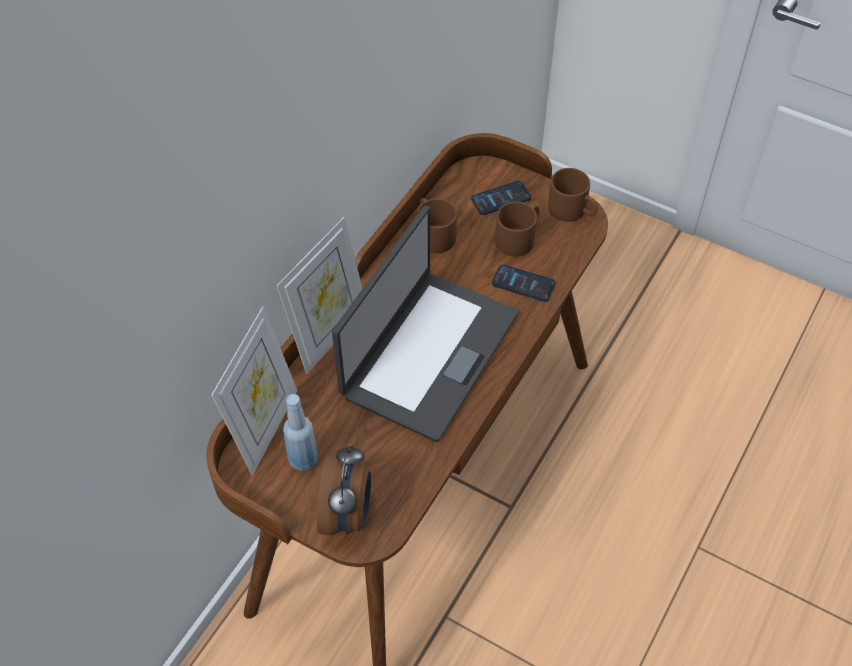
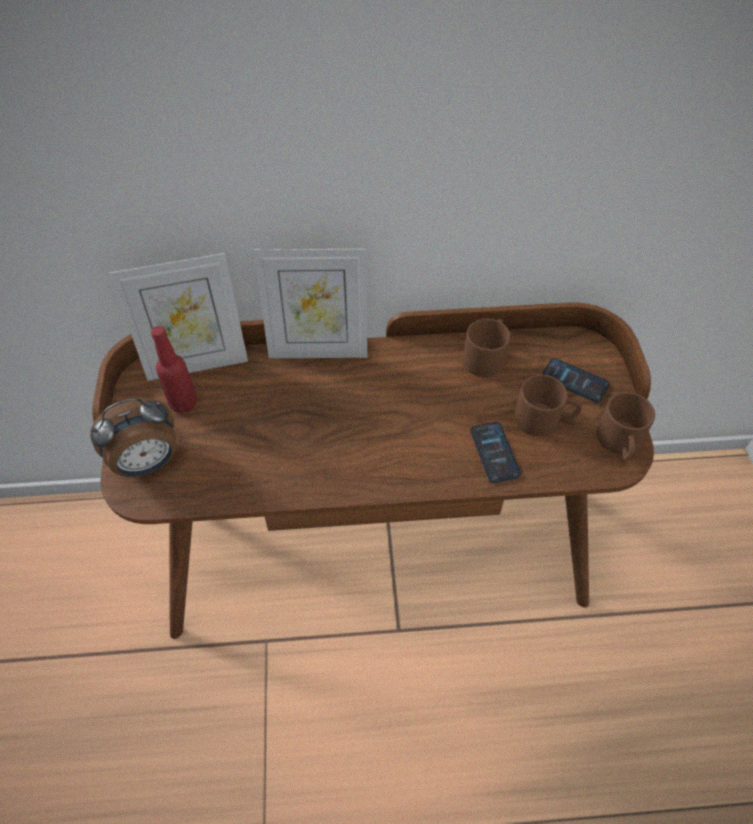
camera: 55 degrees right, 0 degrees up
(303, 459) = (183, 403): blue bottle -> red bottle
(428, 354) = (354, 425): laptop -> none

